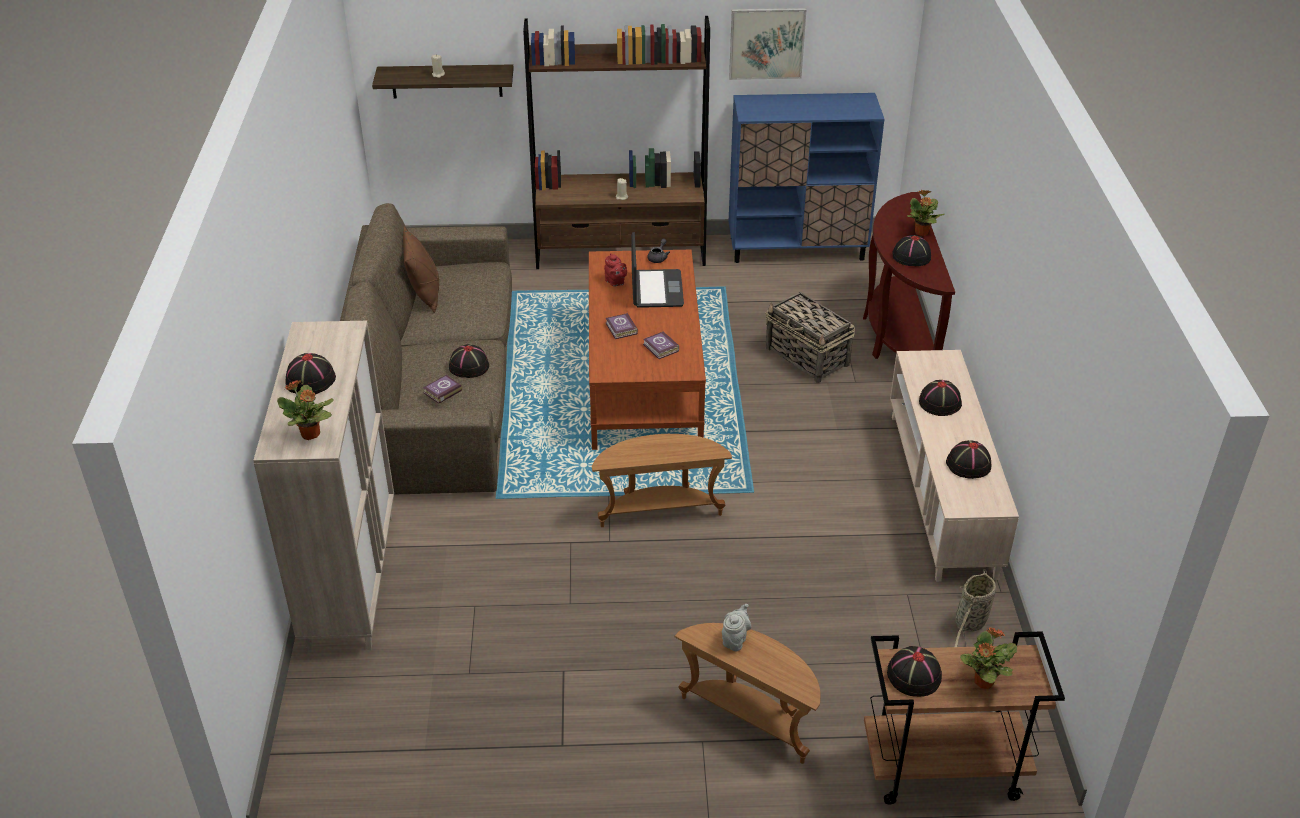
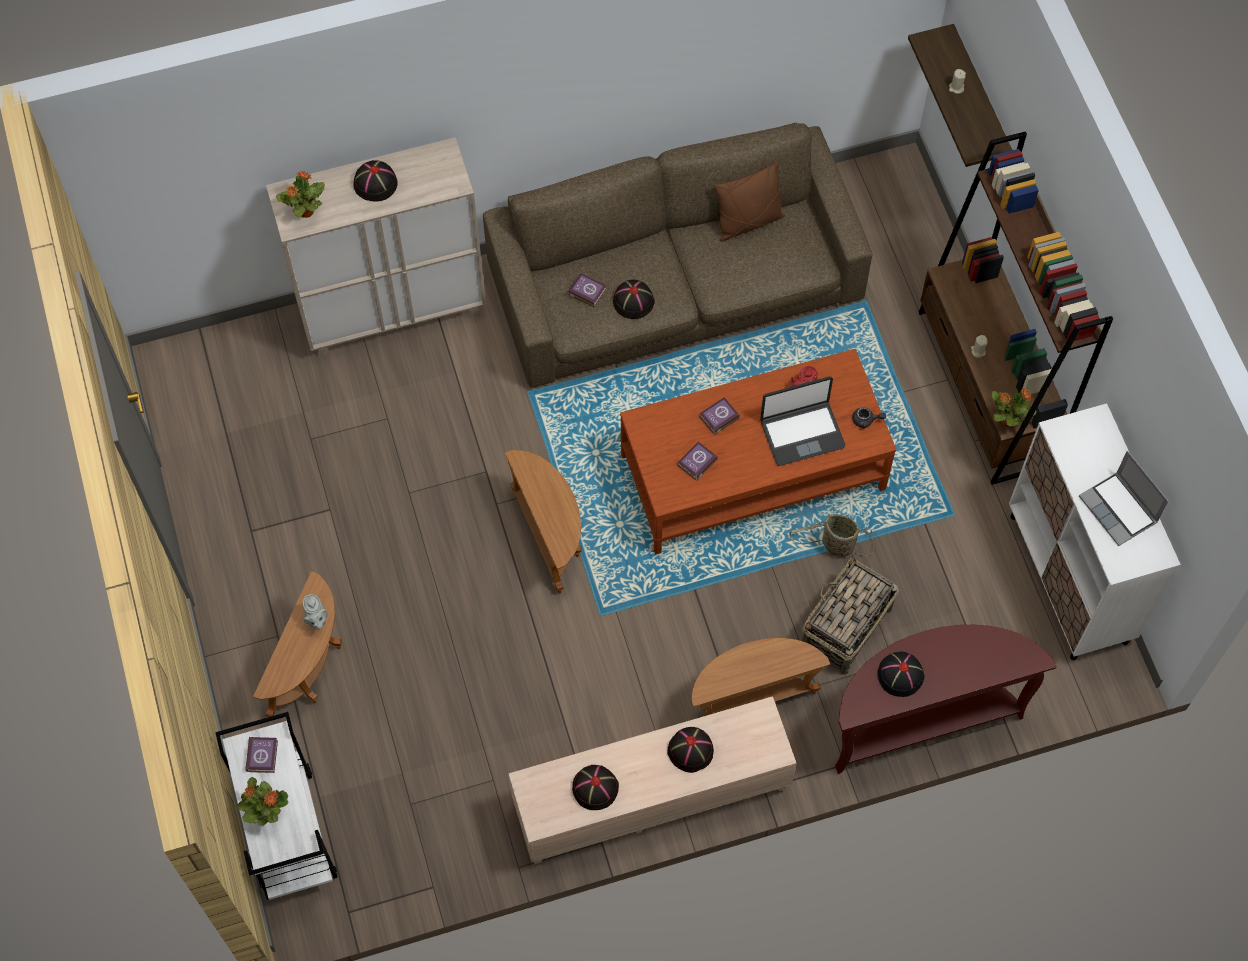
camera: 75 degrees right, 25 degrees up
(735, 639) = (316, 619): grey teapot -> grey teapot turned 60 degrees clockwise
(766, 43) = (1140, 404): picture -> none
(797, 248) = (1068, 579): blue cabinet -> white cabinet
(824, 105) = (1119, 510): none -> laptop
(857, 418) = (751, 696): none -> brown side table
(913, 675) = (263, 755): black hat -> book
(921, 233) = (957, 680): potted plant -> potted plant (1007, 420)
(942, 769) = (288, 833): brown cart -> white cart
(969, 624) = (467, 841): basket -> basket (835, 545)

